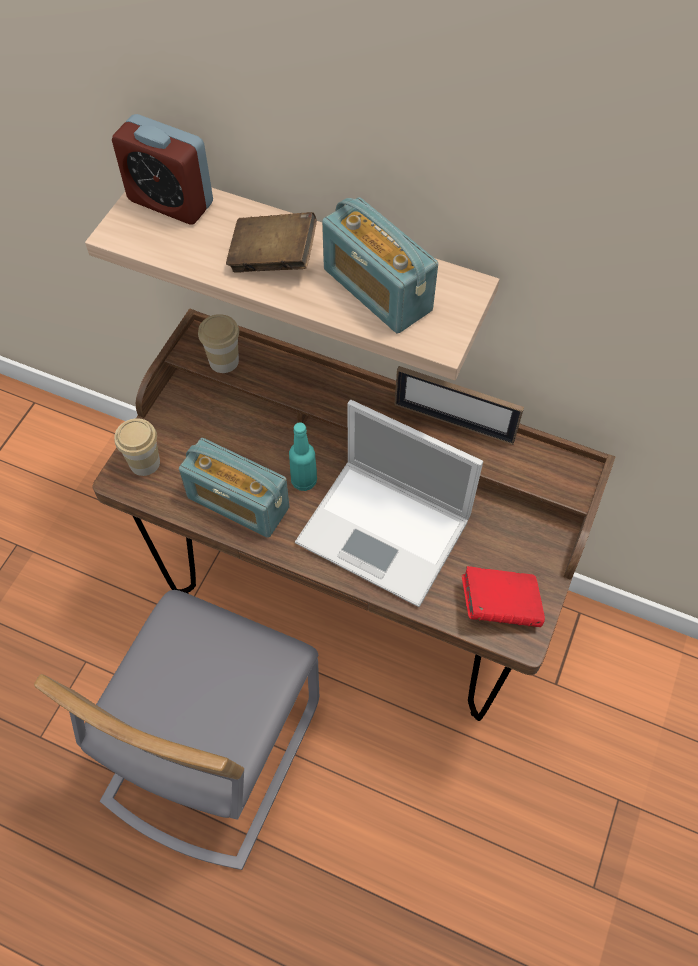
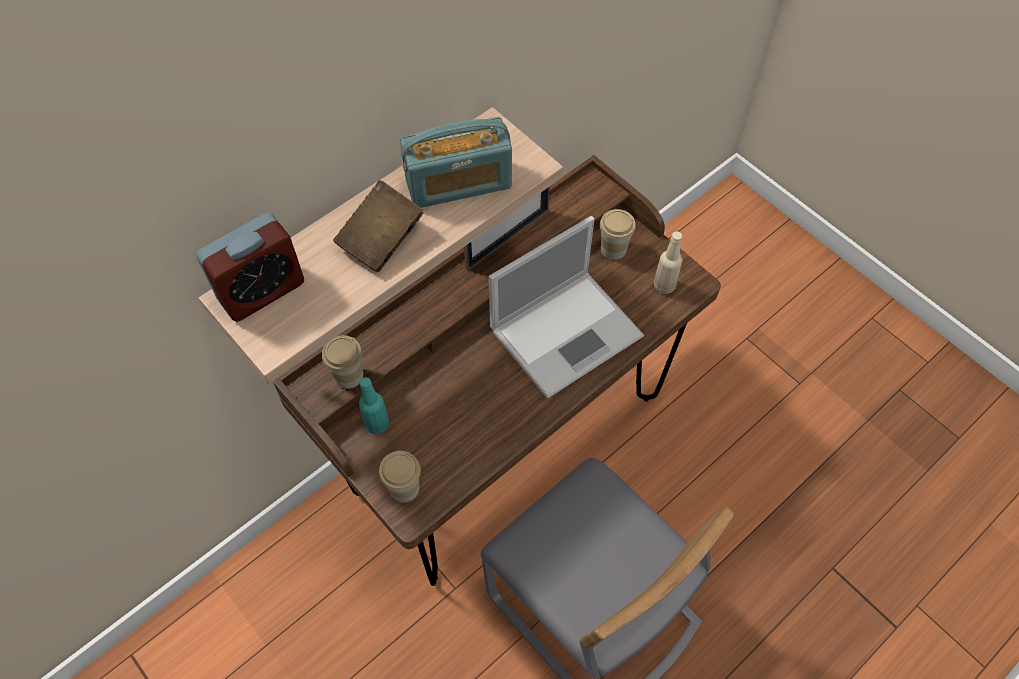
camera: 65 degrees left, 0 degrees up
(238, 503) = (486, 427): radio -> none
(304, 481) = (491, 370): turquoise bottle -> turquoise bottle (377, 424)
(499, 605) = (664, 286): red book -> beige bottle
(518, 535) = (613, 249): none -> cup

